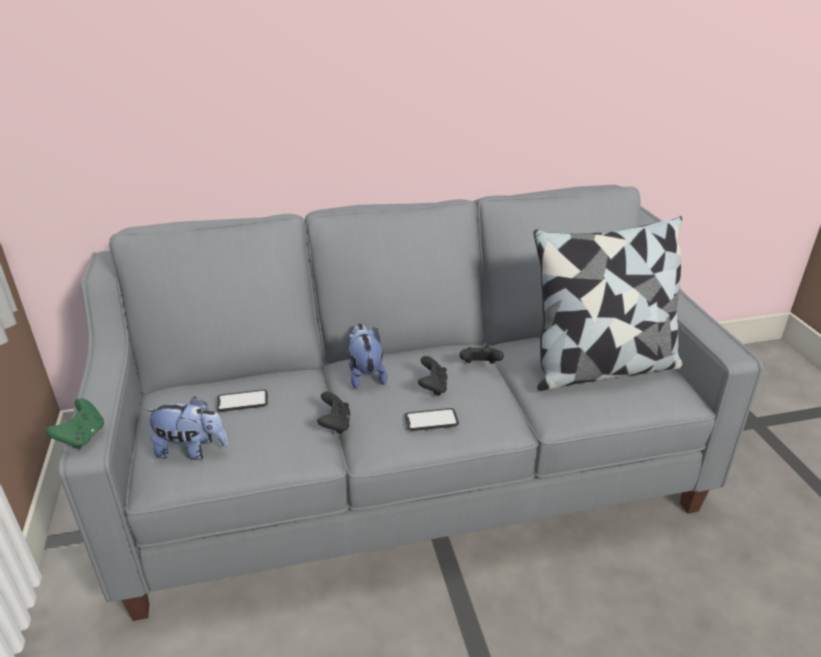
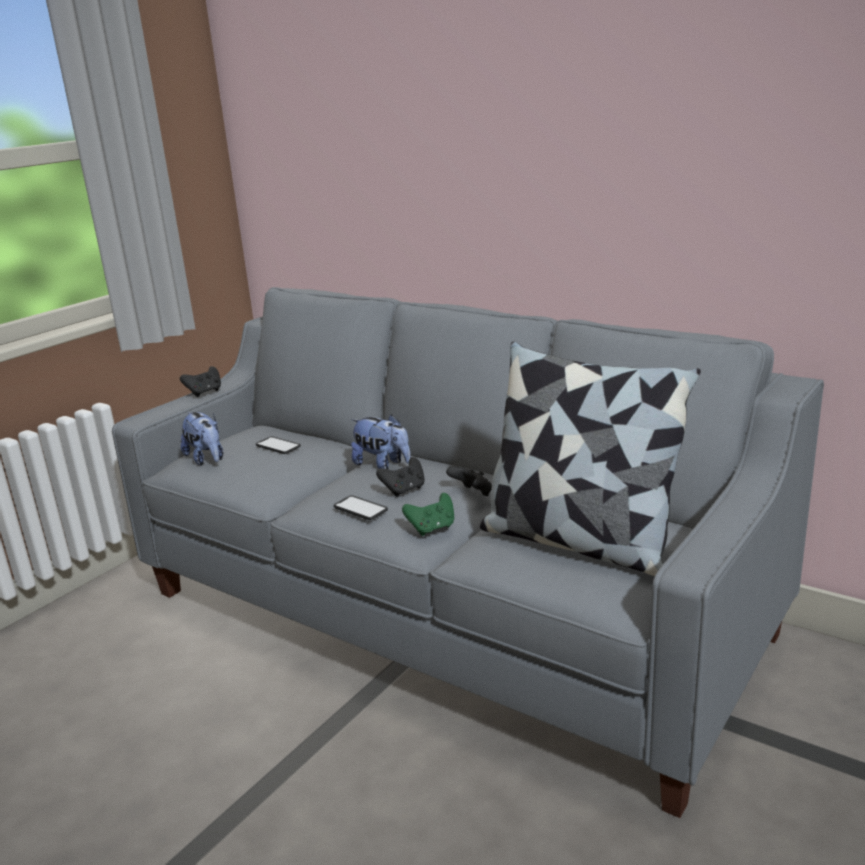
camera: 50 degrees right, 10 degrees down
(82, 437) = (144, 415): green game controller -> green game controller (432, 528)
(335, 425) = (305, 485): black game controller -> black game controller (204, 392)
(365, 374) = (383, 464): plush toy -> plush toy turned 90 degrees clockwise

